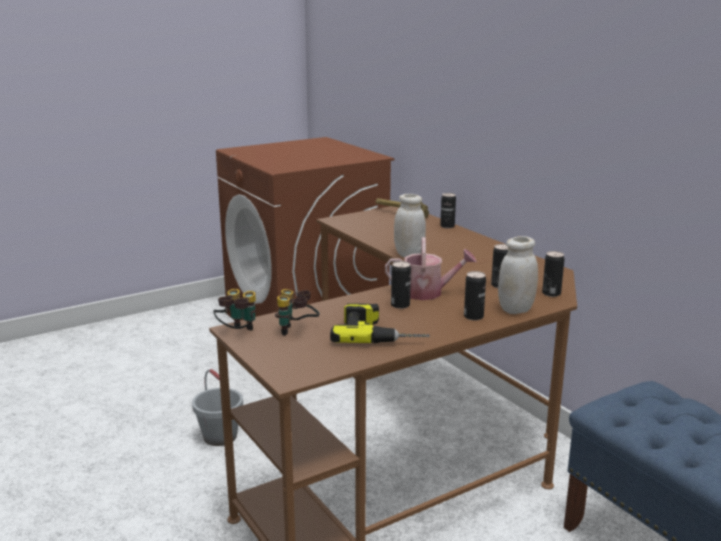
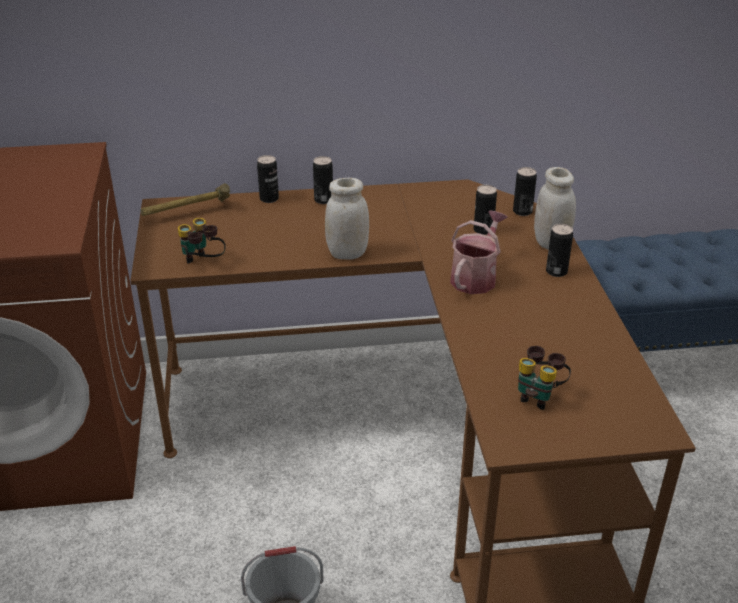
camera: 65 degrees left, 15 degrees up
(238, 333) = (521, 445): binoculars -> binoculars (203, 263)
(380, 332) = (569, 339): power drill -> none
(400, 305) = (500, 305): can -> can (323, 200)

